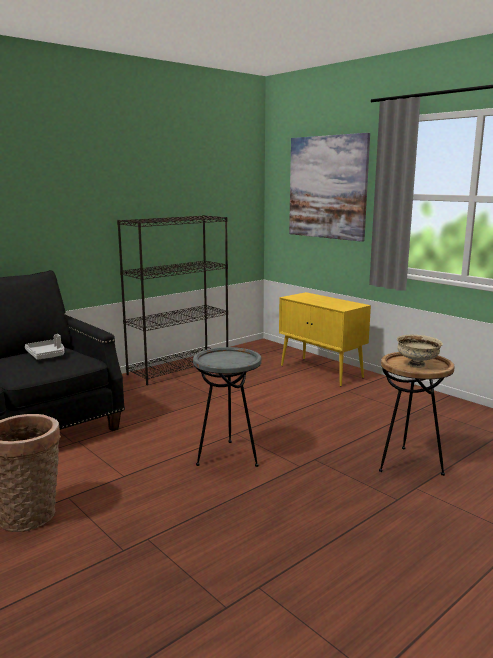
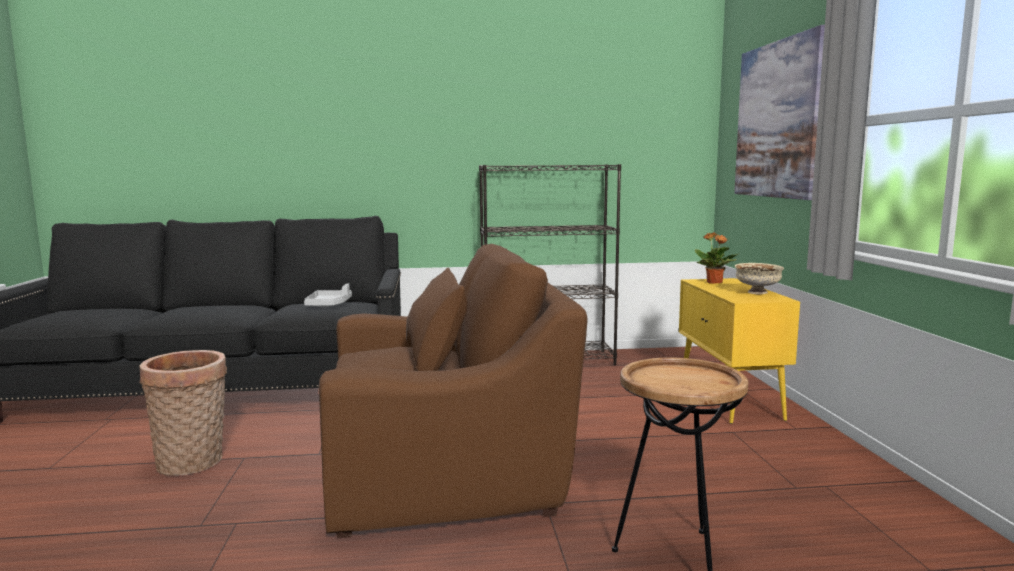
camera: 35 degrees right, 5 degrees down
(228, 457) = (447, 467): grey side table -> brown armchair
(303, 297) = (714, 282): none -> potted plant
(417, 365) = (679, 380): beige bowl -> beige bowl (757, 293)

